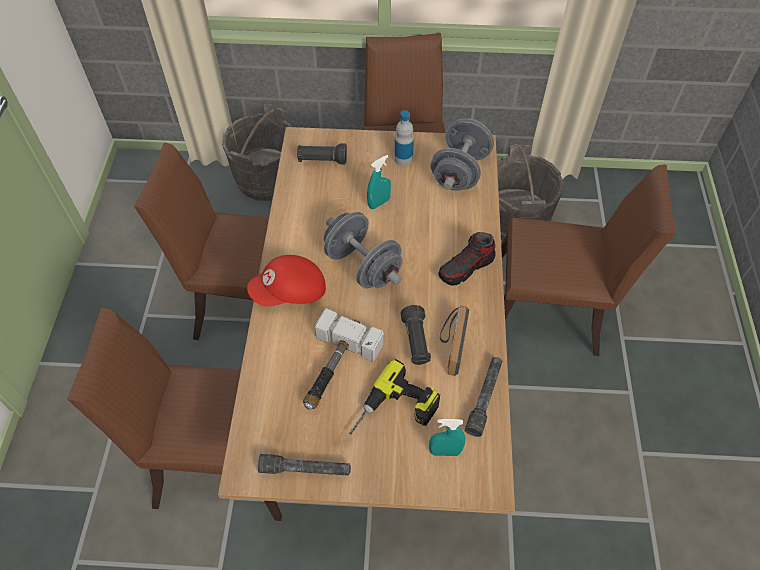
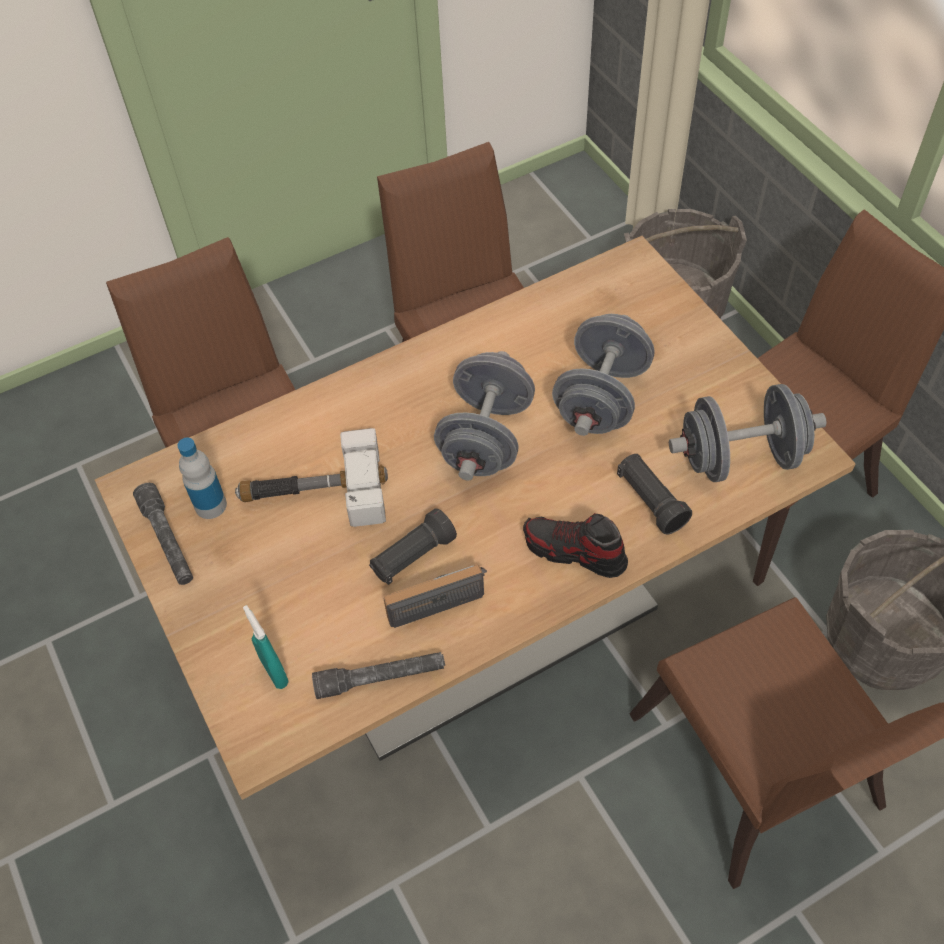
camera: 60 degrees right, 0 degrees up
(290, 292) = (390, 389): red cap -> none
(322, 160) = (619, 301): black flashlight -> black flashlight (650, 501)
(379, 203) = (601, 398): turquoise spray bottle -> grey dumbbell
(395, 413) = (295, 589): power drill -> none
(403, 159) = (702, 382): bottle -> bottle (210, 505)

